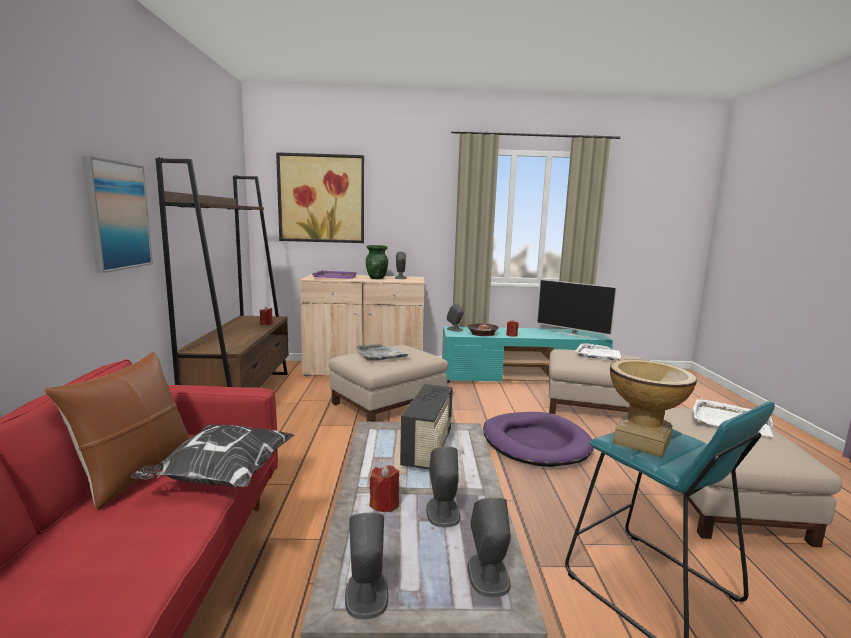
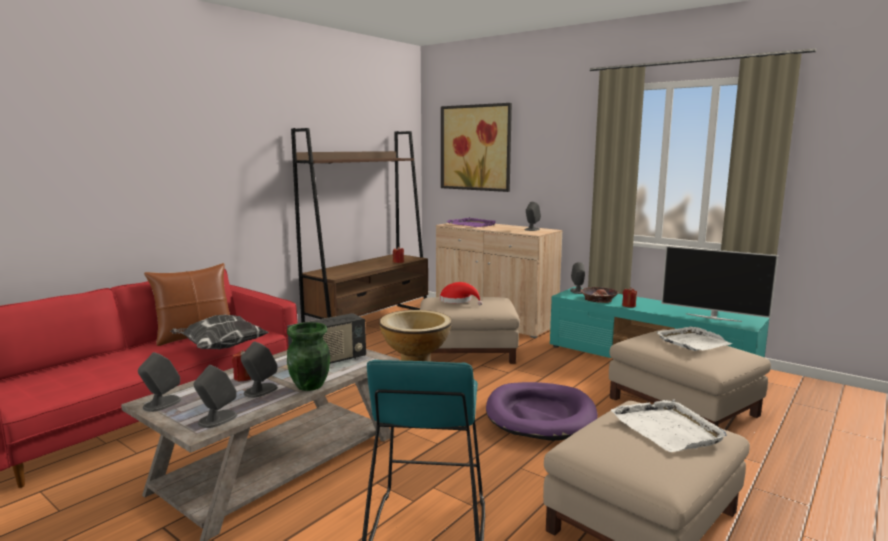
camera: 40 degrees right, 0 degrees up
(117, 215) = (251, 172): picture -> none
(377, 278) = (507, 228): green vase -> green vase (310, 386)
(380, 354) = (458, 301): grey tray -> red hat
(572, 335) = (713, 317): television -> television turned 45 degrees counterclockwise

